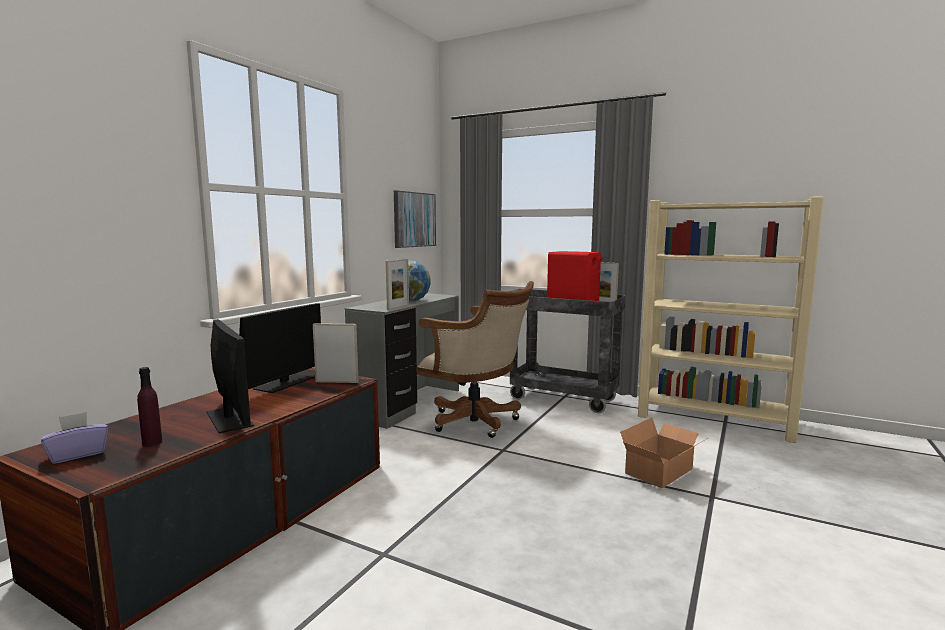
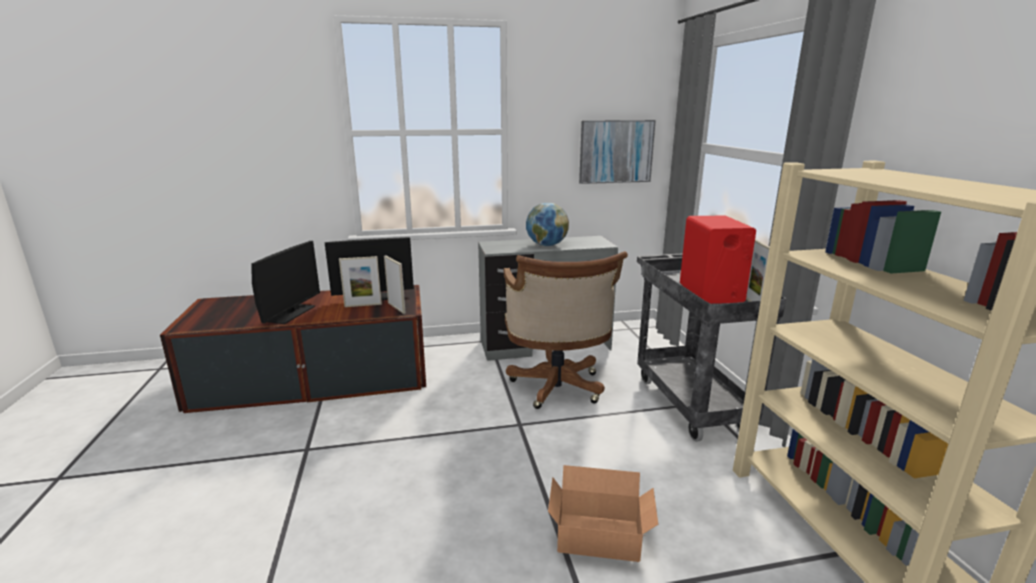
camera: 50 degrees right, 10 degrees up
(78, 454) = (212, 309): purple tissue box -> none
(152, 443) = (238, 315): purple bottle -> none
(398, 307) = (510, 251): picture frame -> picture frame (363, 305)

